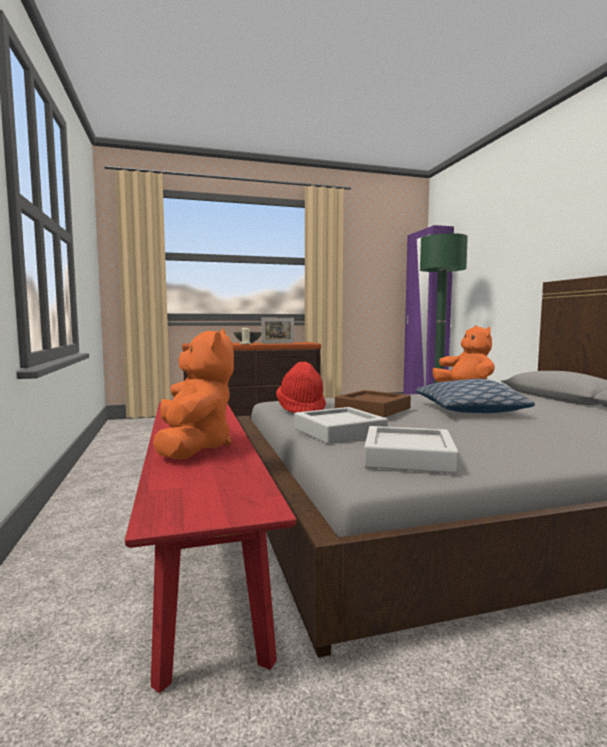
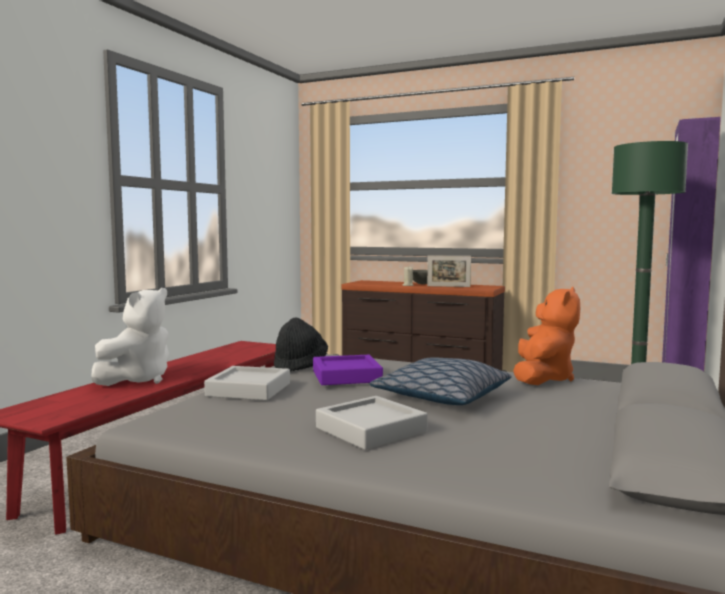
camera: 40 degrees right, 0 degrees up
(193, 447) = (138, 380): orange plush toy -> white plush toy
(301, 409) = (300, 365): red hat -> black hat
(372, 409) = (346, 376): brown tray -> purple tray
(408, 457) = (212, 418): grey tray -> grey tray (371, 430)

